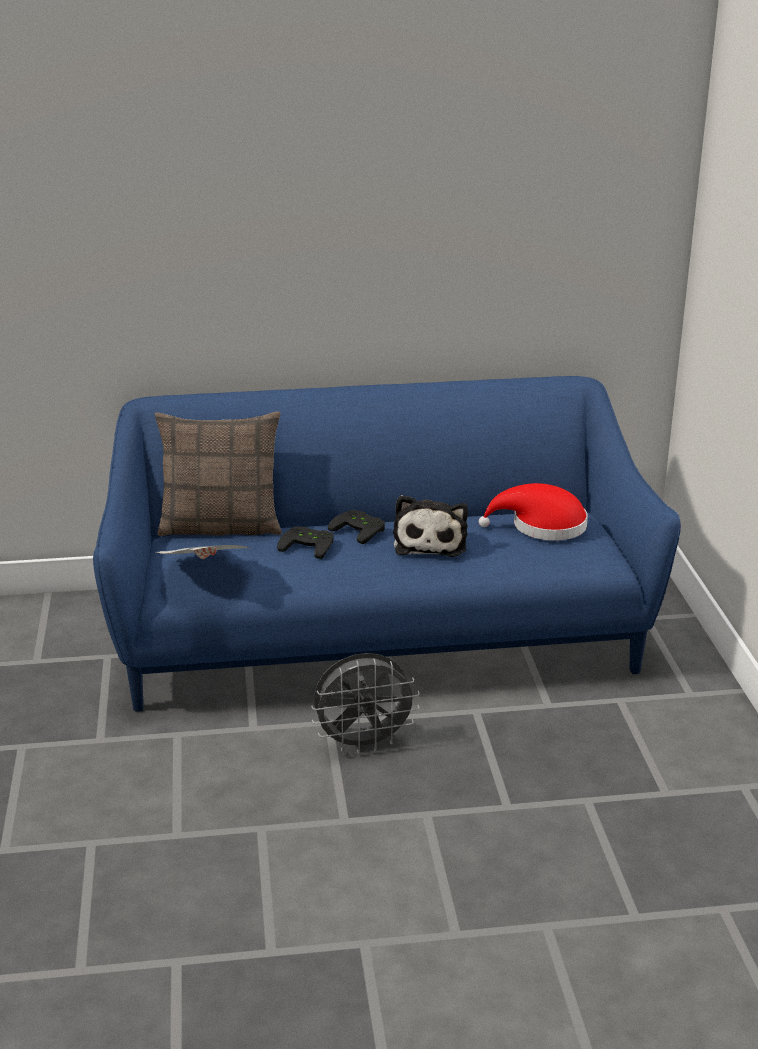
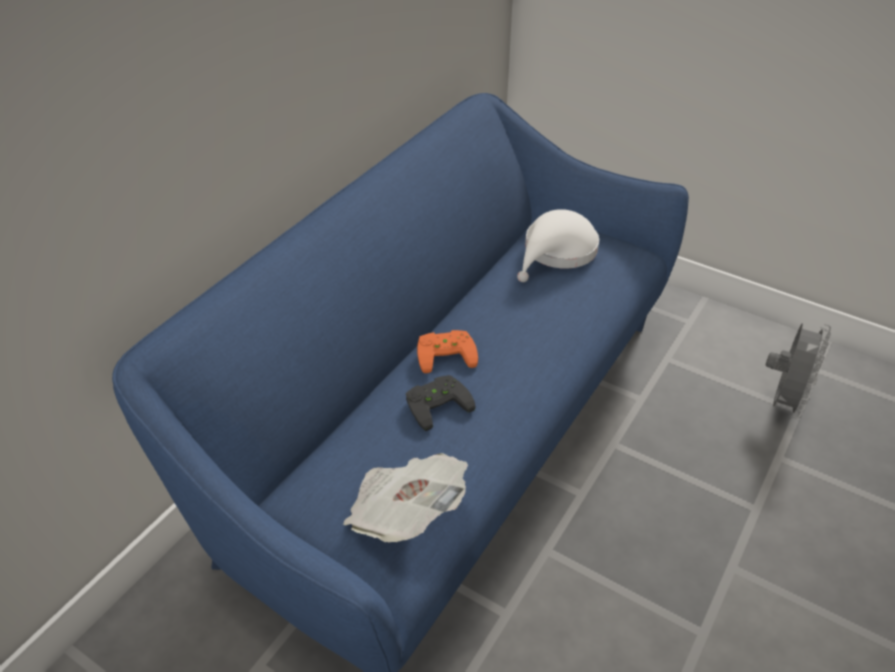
camera: 50 degrees left, 15 degrees up
(221, 526) = (317, 443): pillow -> none
(360, 529) = (446, 352): black game controller -> orange game controller
(364, 743) = (599, 545): grey fan -> grey fan (782, 401)
(430, 542) = (515, 324): plush toy -> none
(542, 526) = (557, 252): red hat -> white hat

